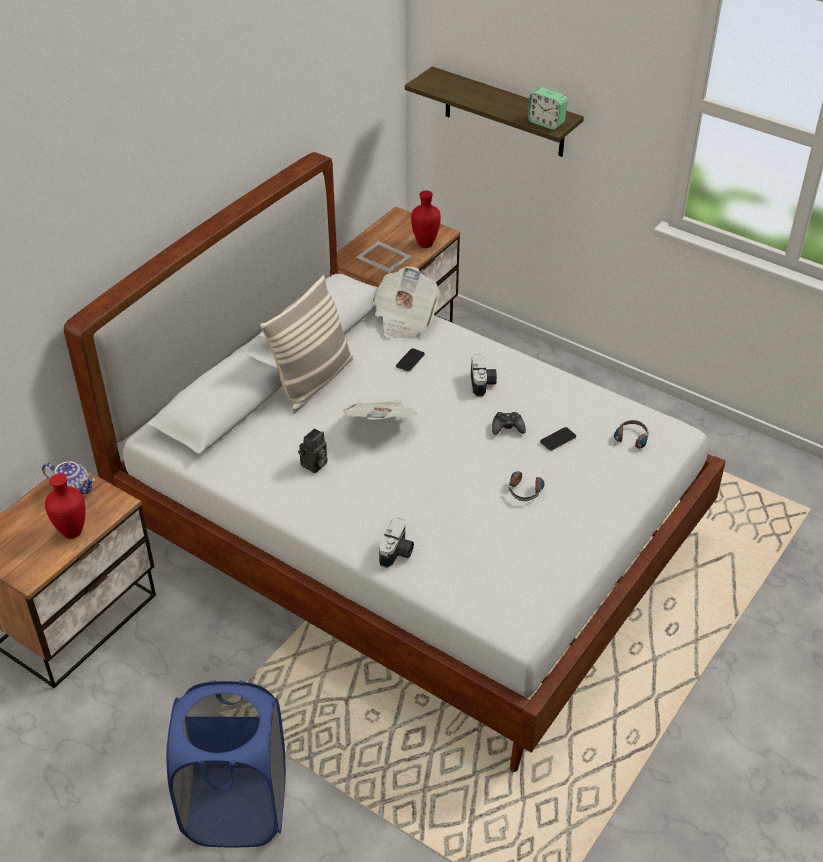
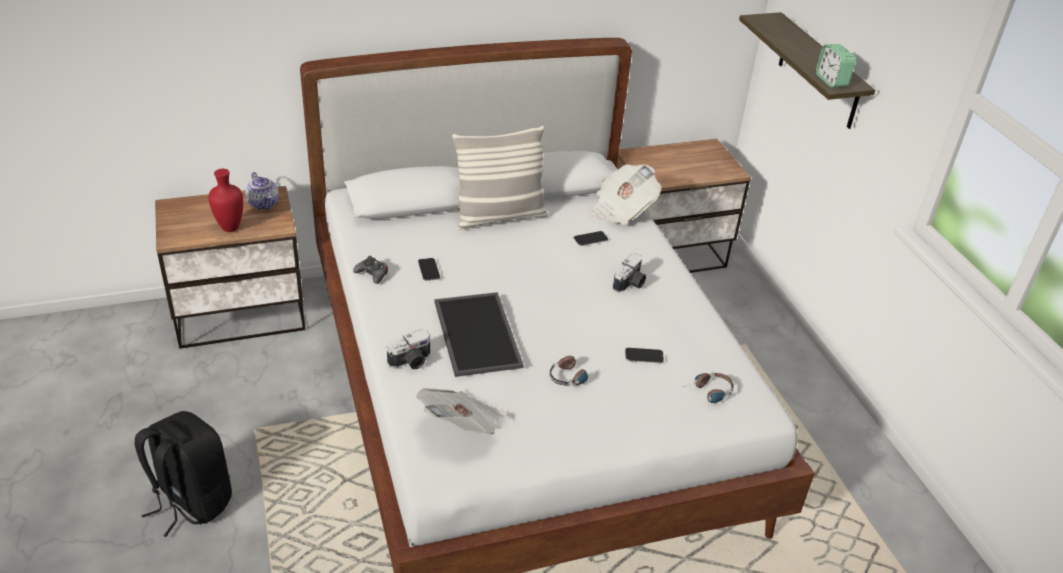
camera: 35 degrees right, 5 degrees down
(236, 808) = (191, 501): blue laundry basket -> black backpack
(314, 465) = (429, 270): camera -> phone
(381, 424) = (513, 270): newspaper -> newspaper (464, 427)
(383, 257) = (664, 166): picture frame -> none
(420, 498) = (475, 333): none -> tray
(425, 245) = (709, 173): red vase -> none
(507, 427) = (611, 324): black game controller -> black game controller (372, 274)

